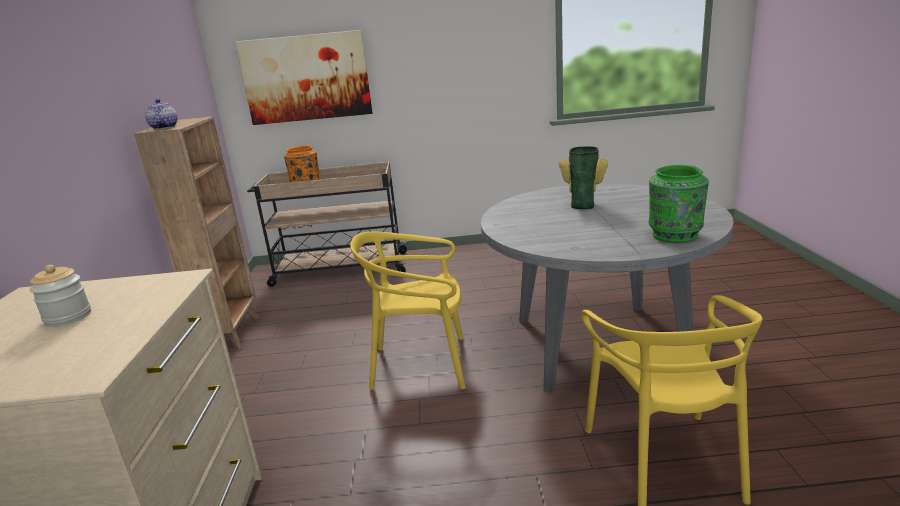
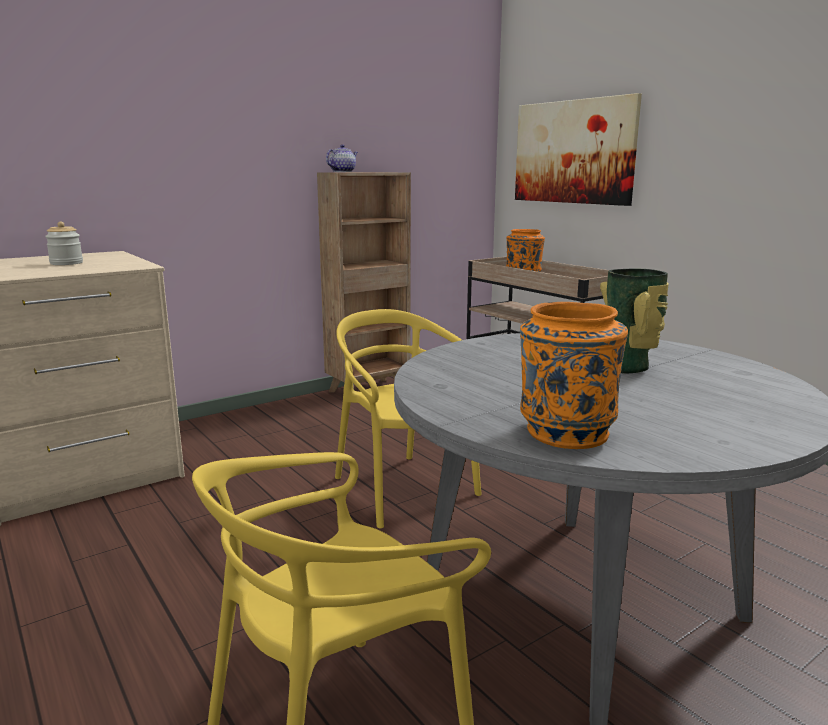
camera: 55 degrees right, 5 degrees down
(674, 236) = (565, 433): green vase -> orange vase

